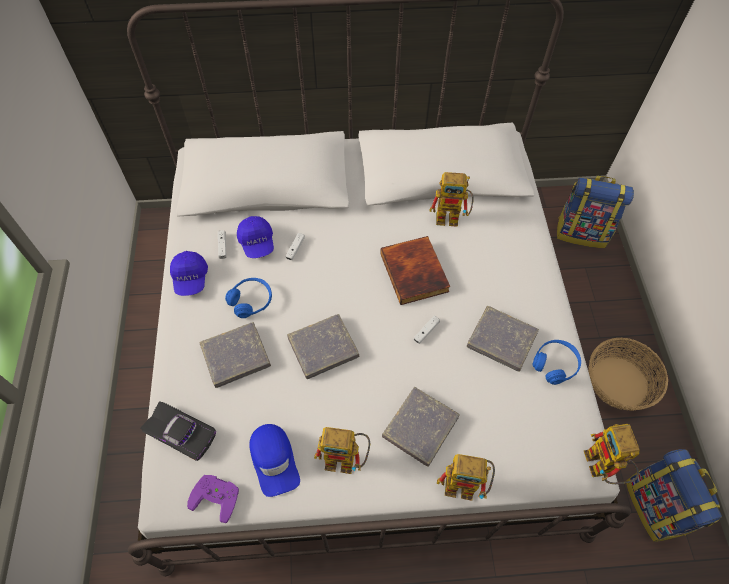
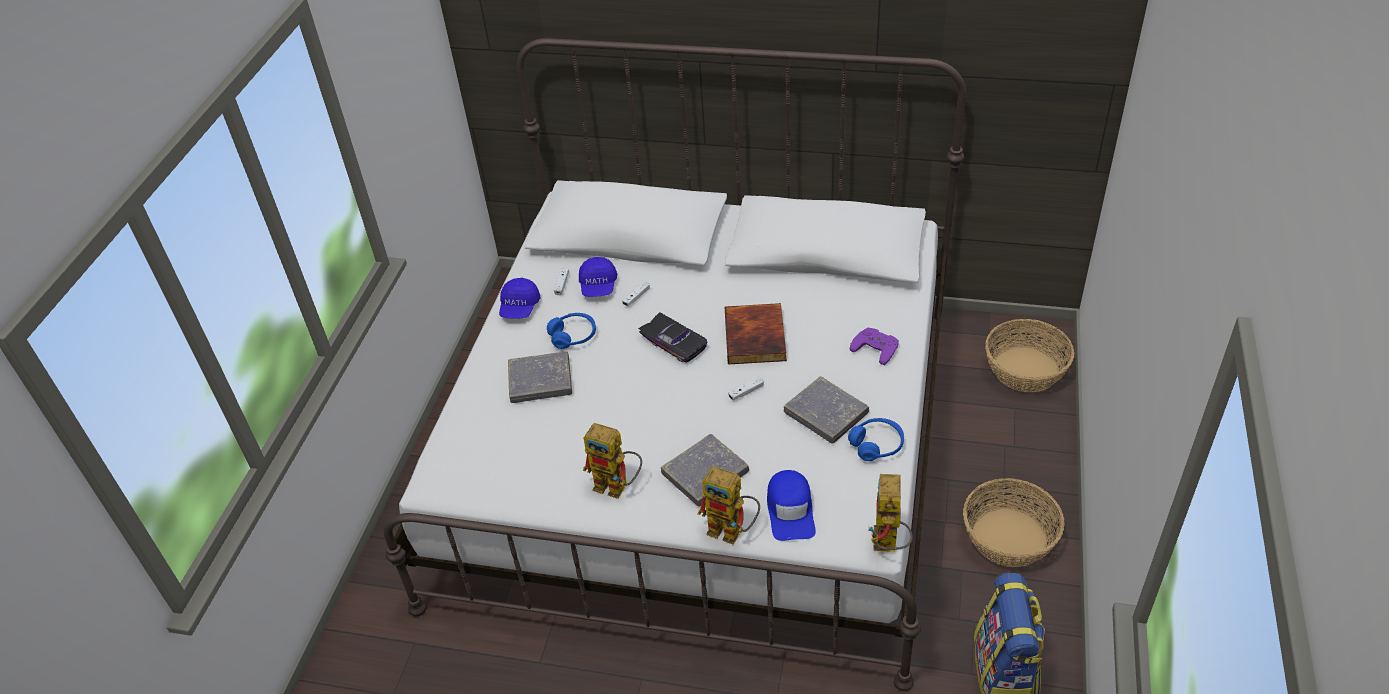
camera: 20 degrees right, 15 degrees down
(182, 431) = (466, 433): black toy car -> black toy car (675, 342)
(217, 495) = (481, 490): purple game controller -> purple game controller (877, 347)
(274, 460) = (546, 473): blue cap -> blue cap (790, 510)
(323, 348) = (631, 388): grey book -> none
(452, 217) = (819, 293): toy robot -> none
(582, 232) = (1026, 369): backpack -> basket

